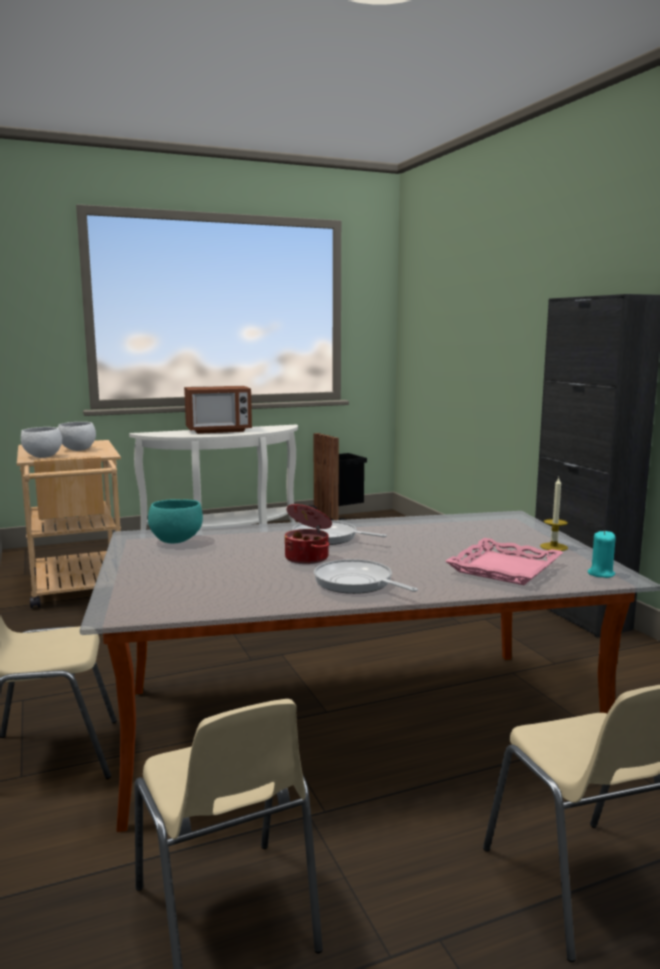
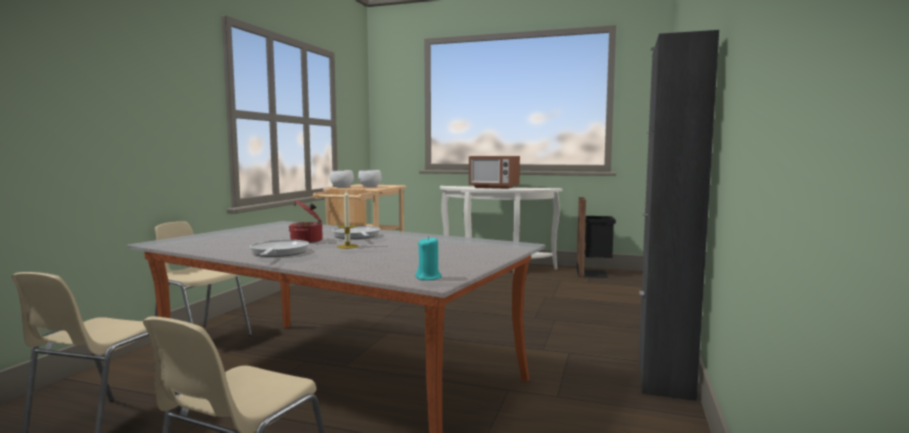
camera: 40 degrees right, 5 degrees down
(176, 540) = (288, 226): turquoise bowl -> none
(503, 568) = (381, 263): pink tray -> none
(553, 547) = (467, 261): candle -> candle (347, 246)

